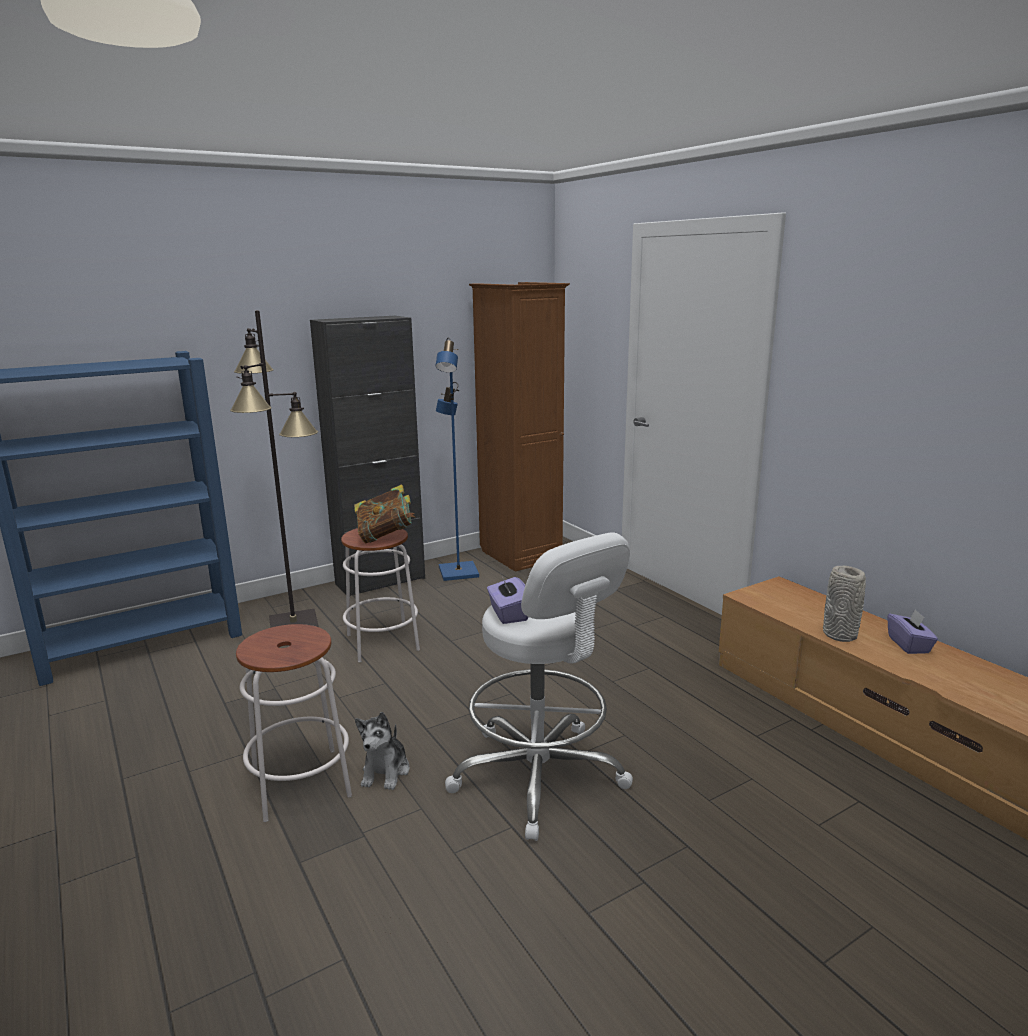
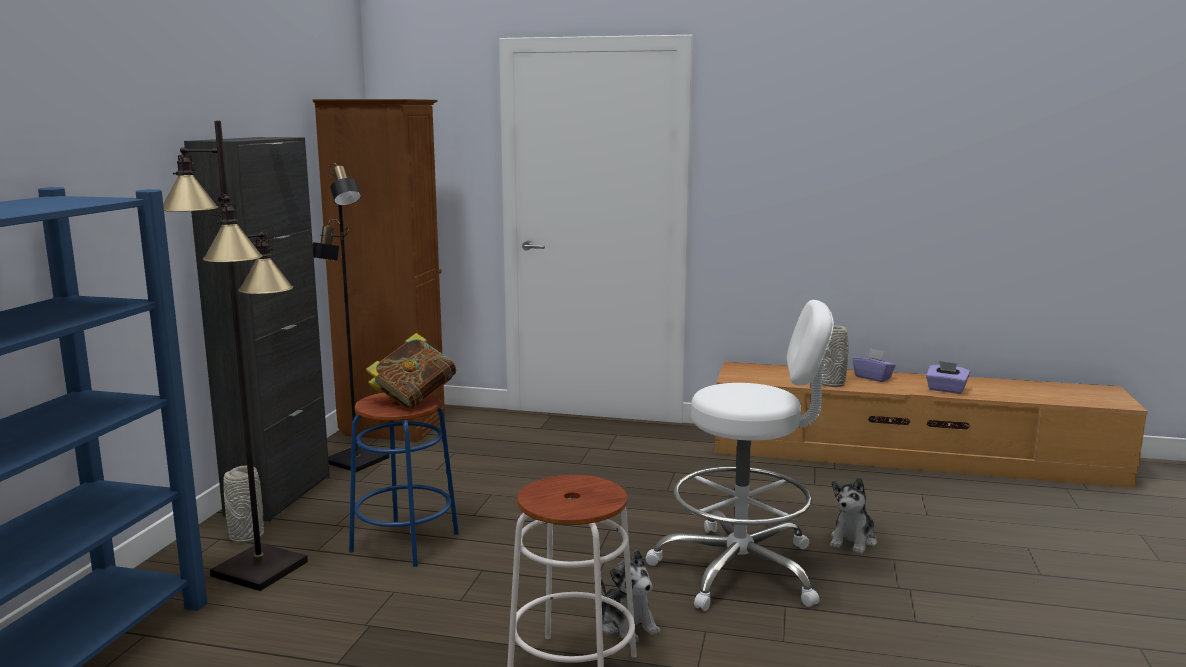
camera: 45 degrees left, 5 degrees down
(323, 601) = (246, 536): none -> grey vase
(382, 642) = (405, 542): white stool -> blue stool
(458, 572) = (356, 460): blue floor lamp -> black floor lamp
(508, 614) = (731, 402): purple tissue box -> purple tissue box (946, 390)
(684, 807) = (853, 541): none -> plush toy

